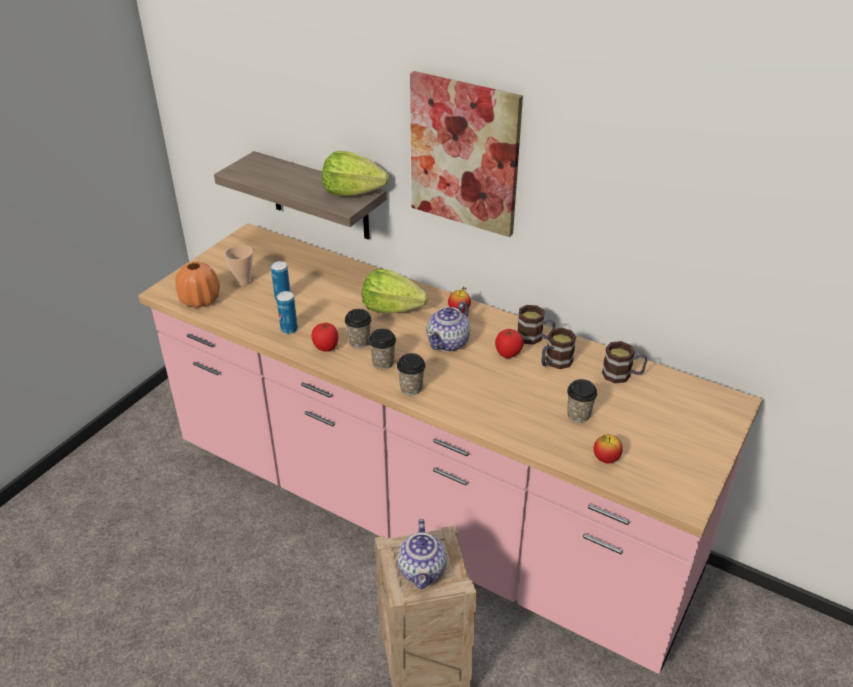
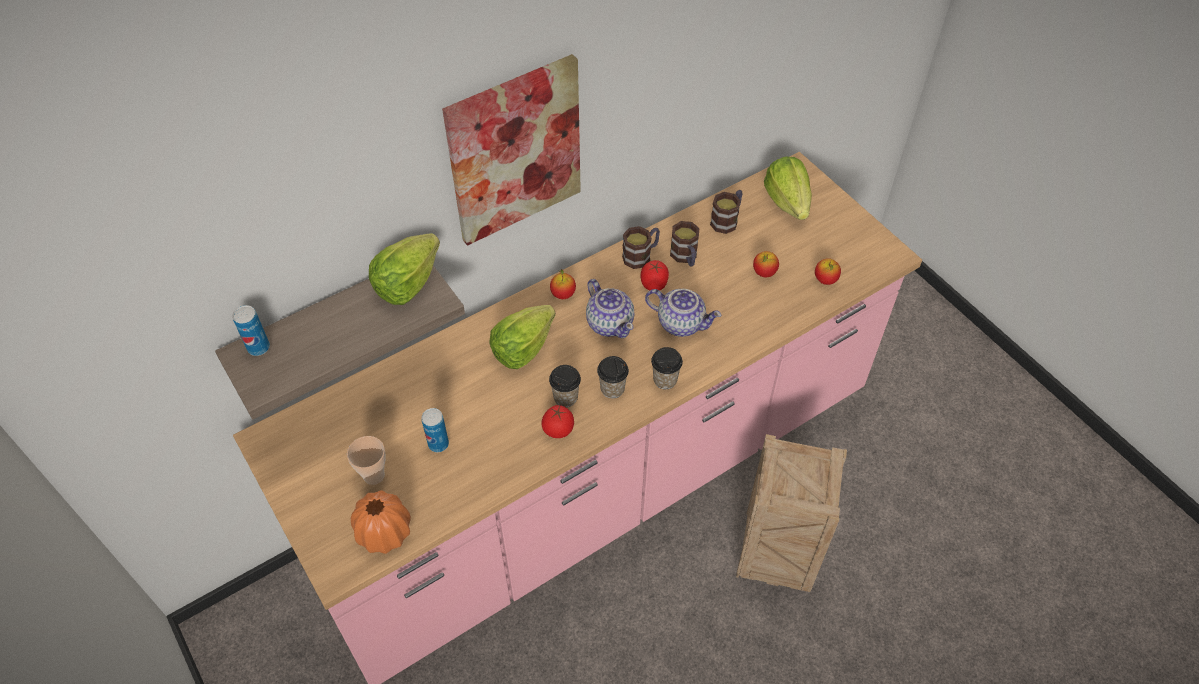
camera: 65 degrees left, 15 degrees up
(289, 329) = (504, 455): can -> can (258, 348)
(423, 571) = (809, 479): teapot -> teapot (681, 323)
(578, 415) = (764, 273): cup -> apple
(684, 407) = (787, 202): none -> lettuce

